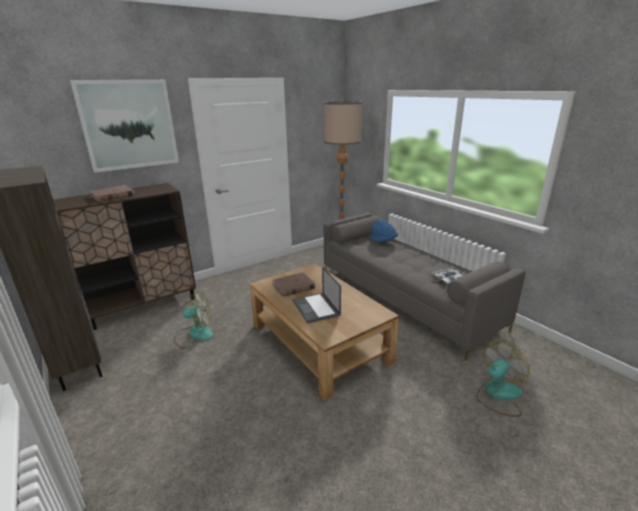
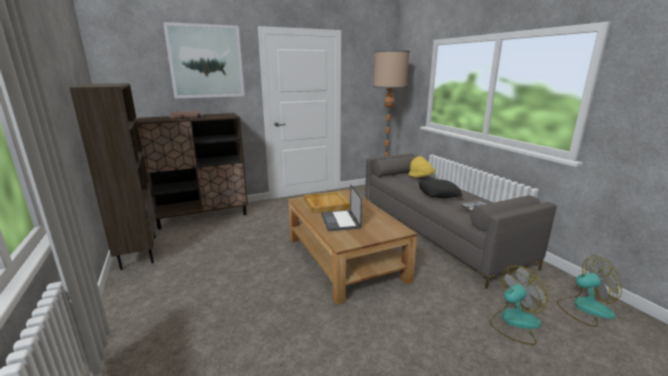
camera: 10 degrees right, 5 degrees down
(194, 334) = (237, 240): fan -> fan (584, 308)
(293, 286) = (326, 204): brown book -> beige tray
(383, 241) = (421, 177): blue hat -> yellow hat
(406, 260) = (438, 193): none -> black pillow

